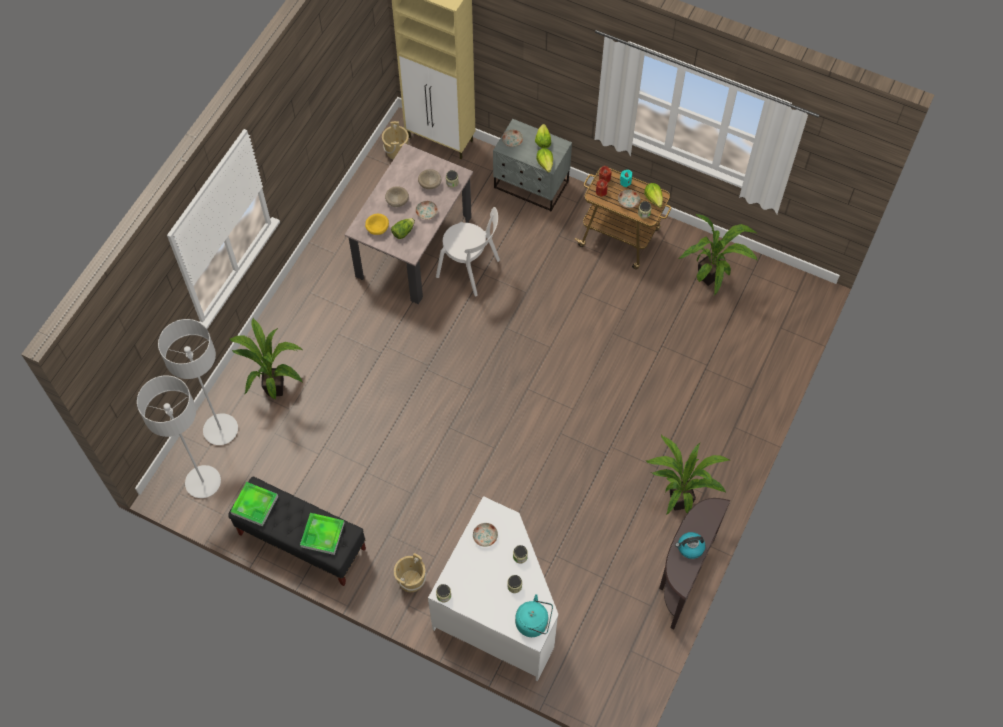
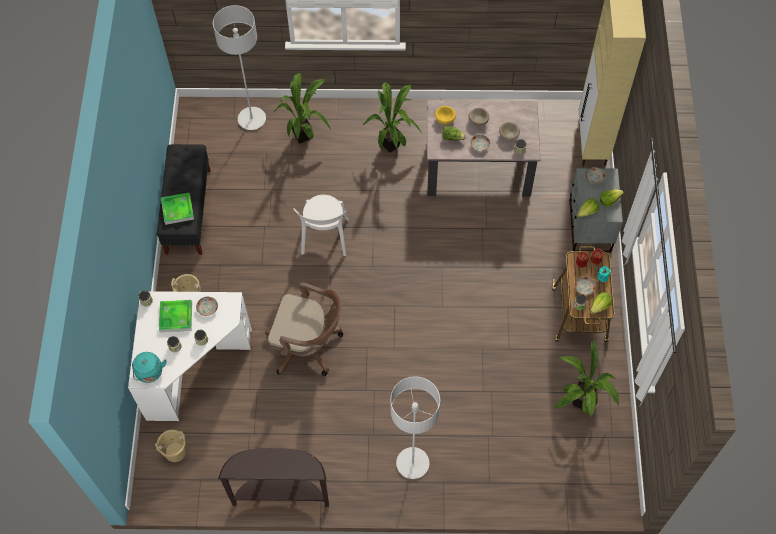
camera: 65 degrees right, 0 degrees up
(203, 482) = (205, 128): grey floor lamp -> grey floor lamp (412, 463)
(255, 505) = (181, 156): tray -> tray (176, 317)
(396, 151) = (560, 117): beige bucket -> beige bucket (175, 451)
(470, 269) = (481, 218): white chair -> white chair (325, 239)
(531, 486) = (308, 346): none -> brown office chair
(678, 499) = (352, 463): potted plant -> potted plant (393, 144)
(690, 548) = (266, 464): kettle -> none

